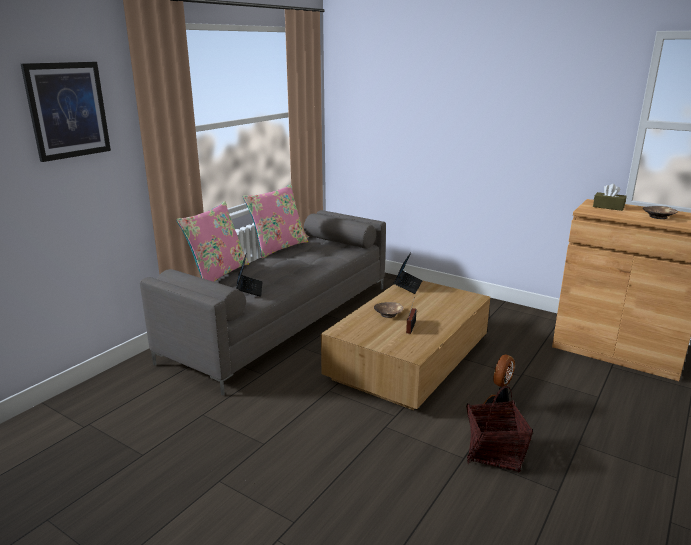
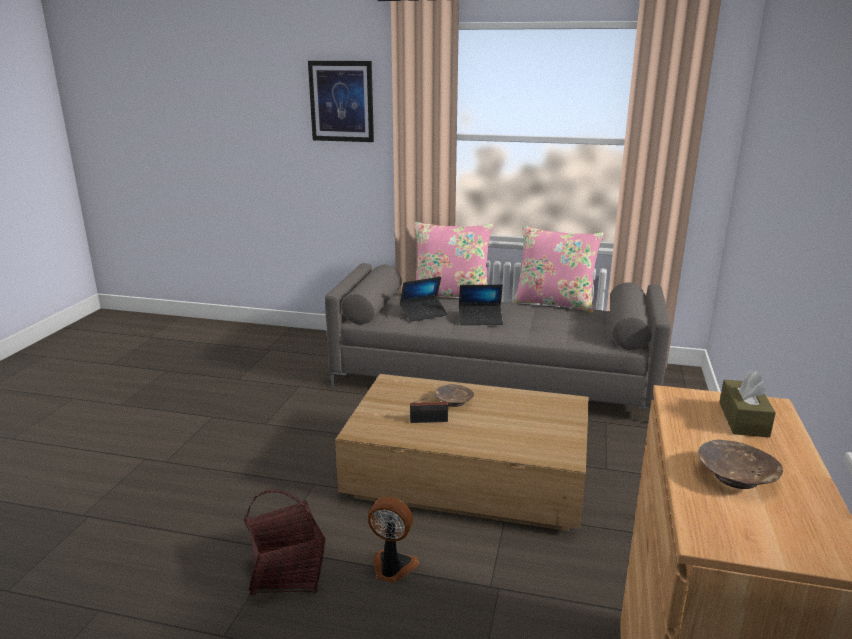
camera: 70 degrees right, 0 degrees up
(408, 285) = (555, 402): laptop -> laptop (480, 320)

